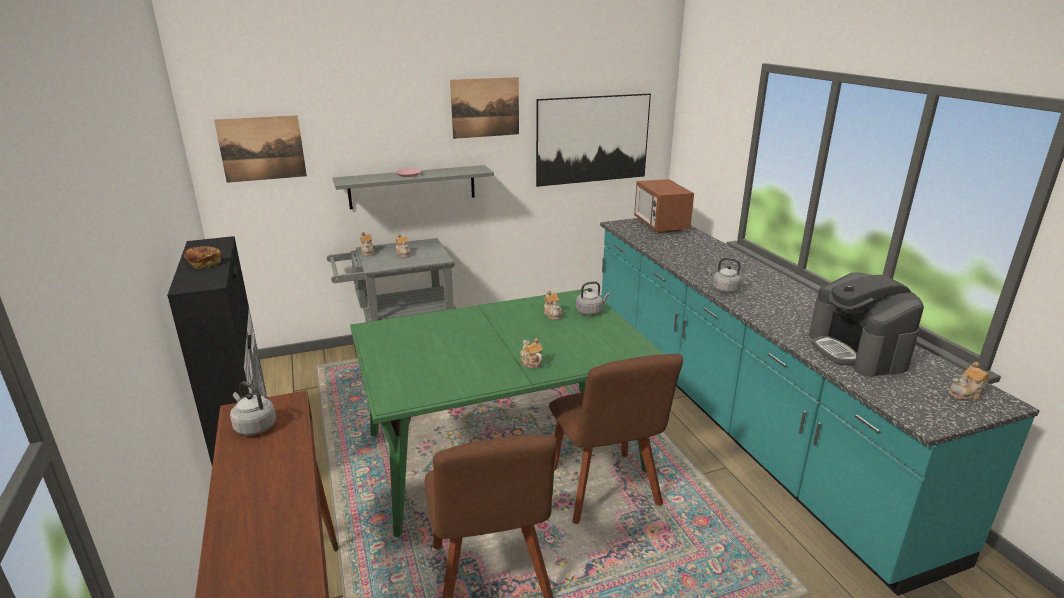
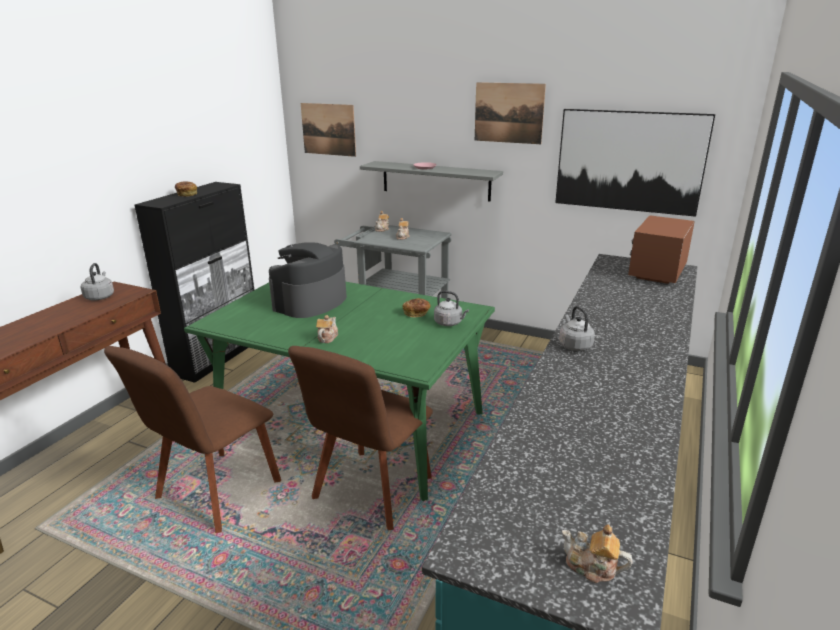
camera: 45 degrees right, 0 degrees up
(553, 314) = (417, 313): teapot -> bread
(857, 351) = (573, 457): coffee machine -> coffee machine (310, 302)

